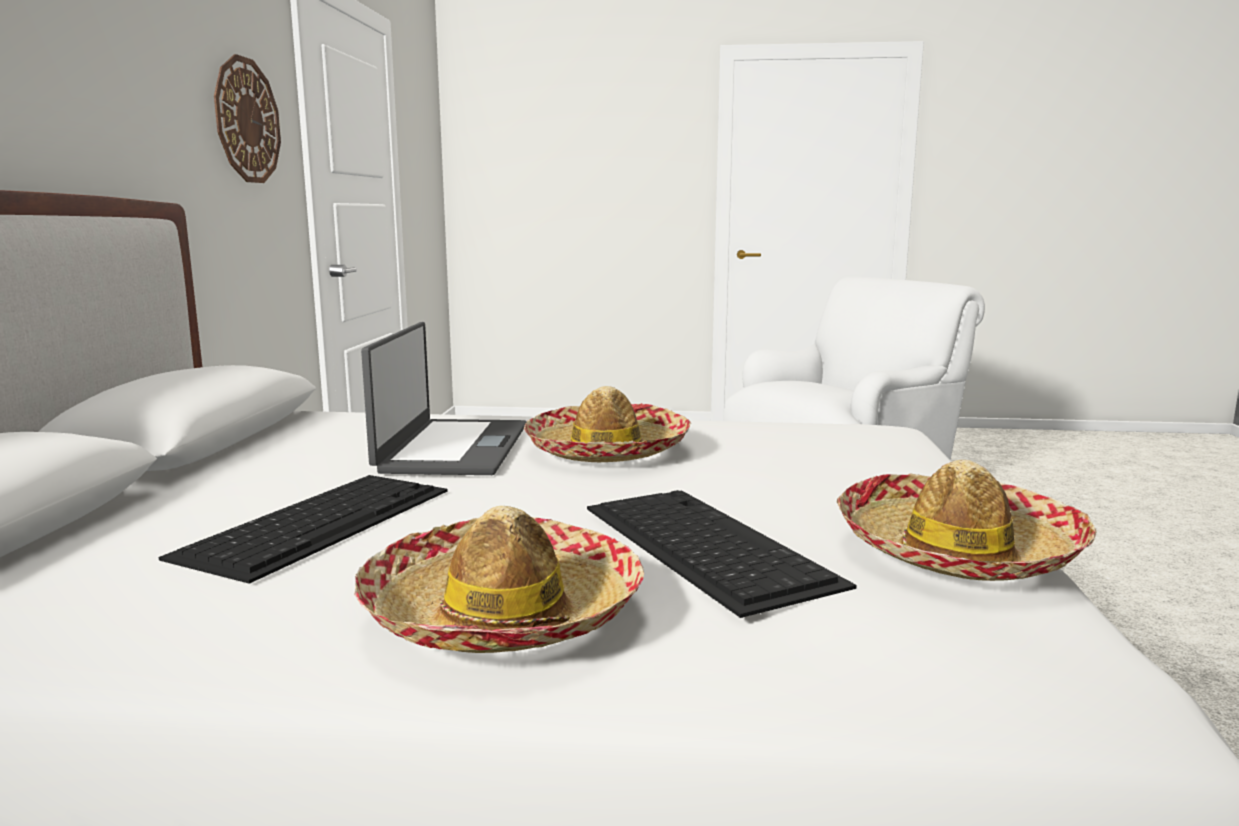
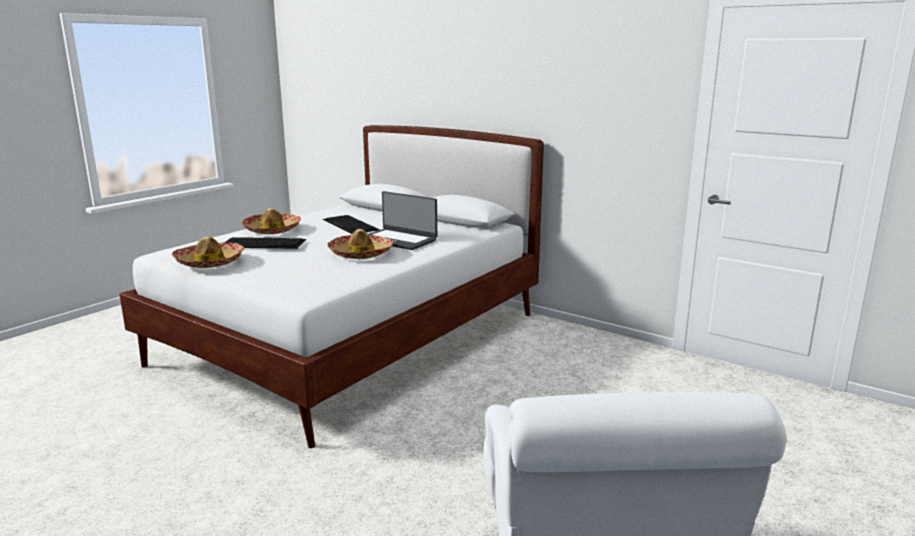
camera: 120 degrees right, 5 degrees up
(247, 120) = (627, 101): wall clock -> none

